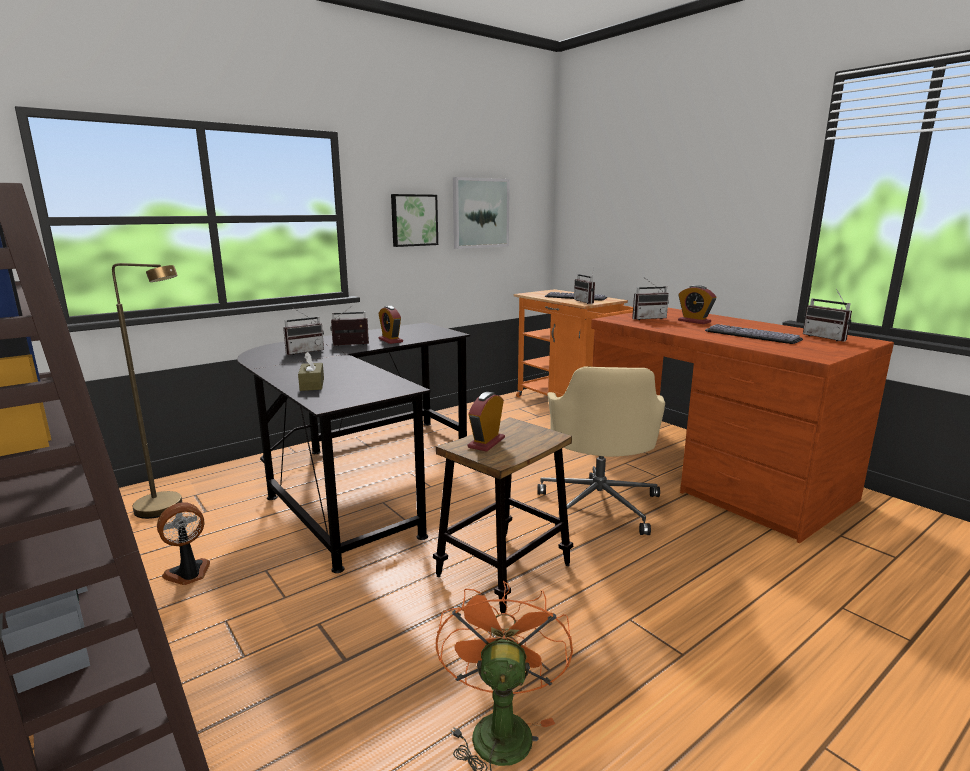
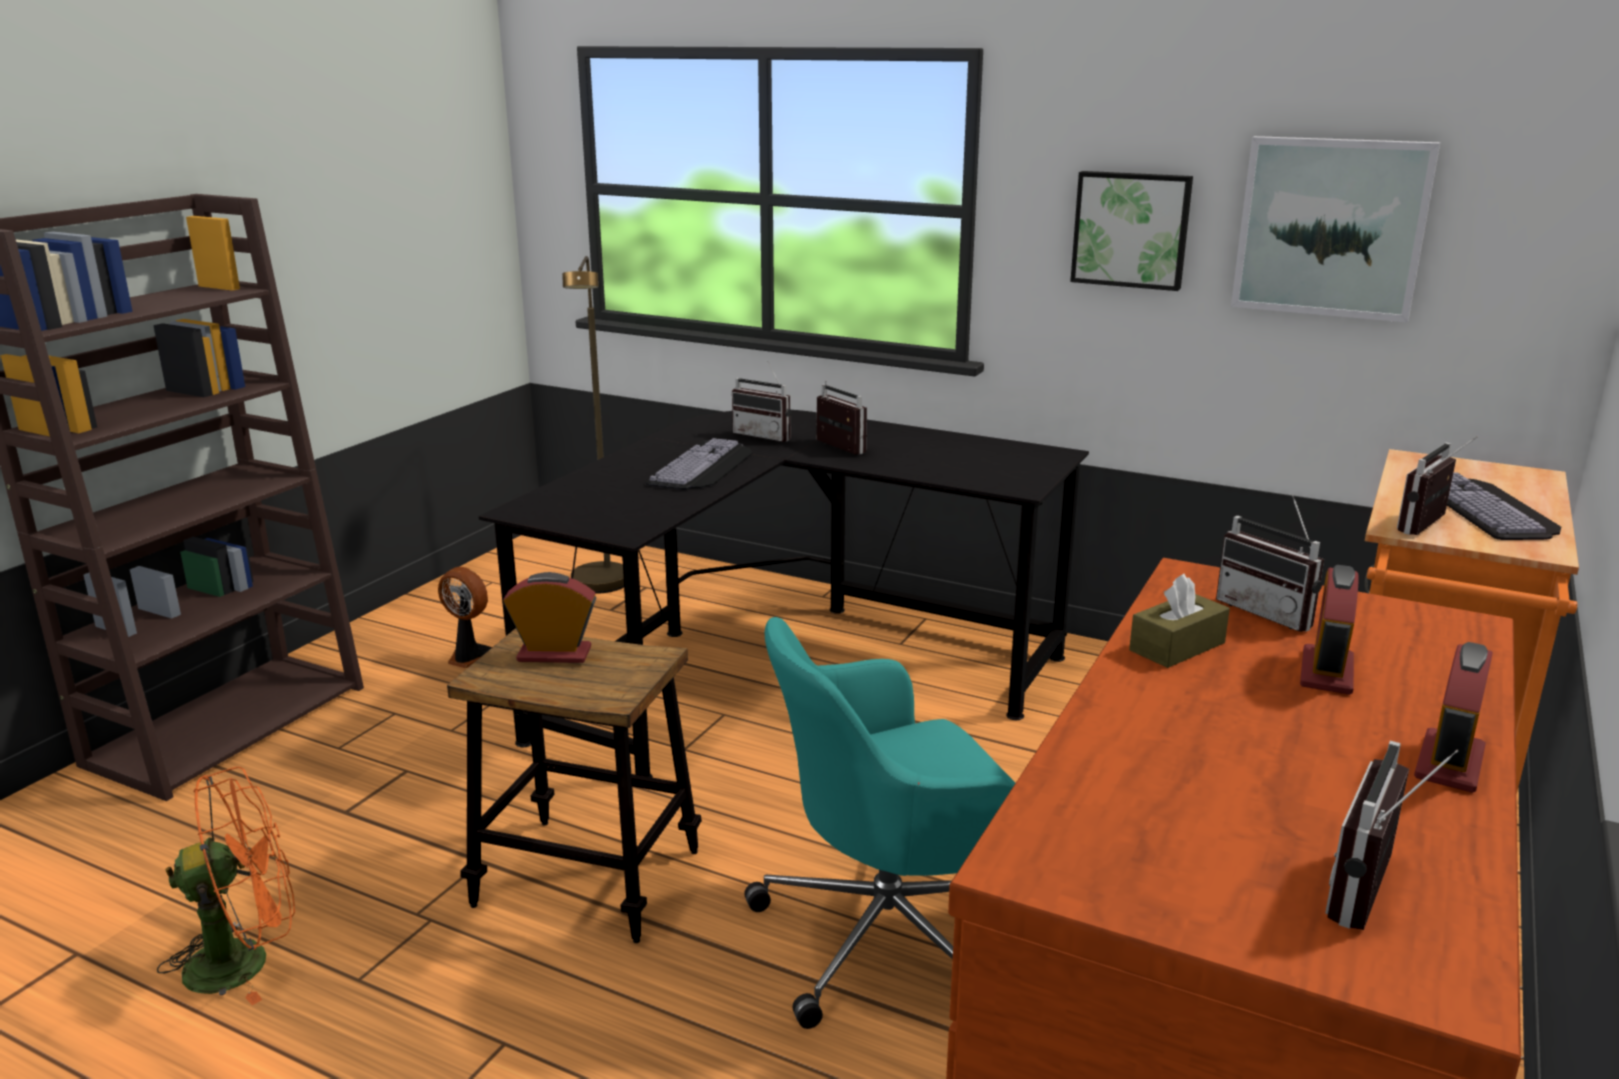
camera: 65 degrees right, 5 degrees up
(312, 384) = (602, 482): brown tissue box -> brown tissue box (1177, 646)
(390, 340) = (903, 461): alarm clock -> alarm clock (1449, 763)
(599, 504) = (891, 937): beige office chair -> turquoise office chair
(755, 334) = (1249, 766): keyboard -> keyboard (705, 467)

